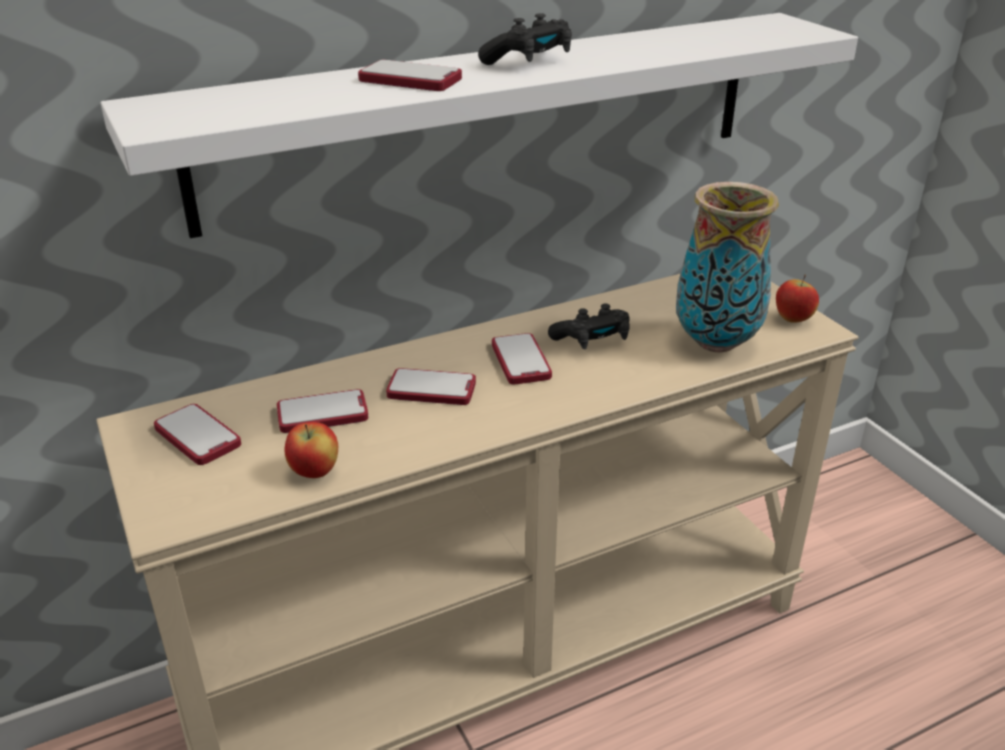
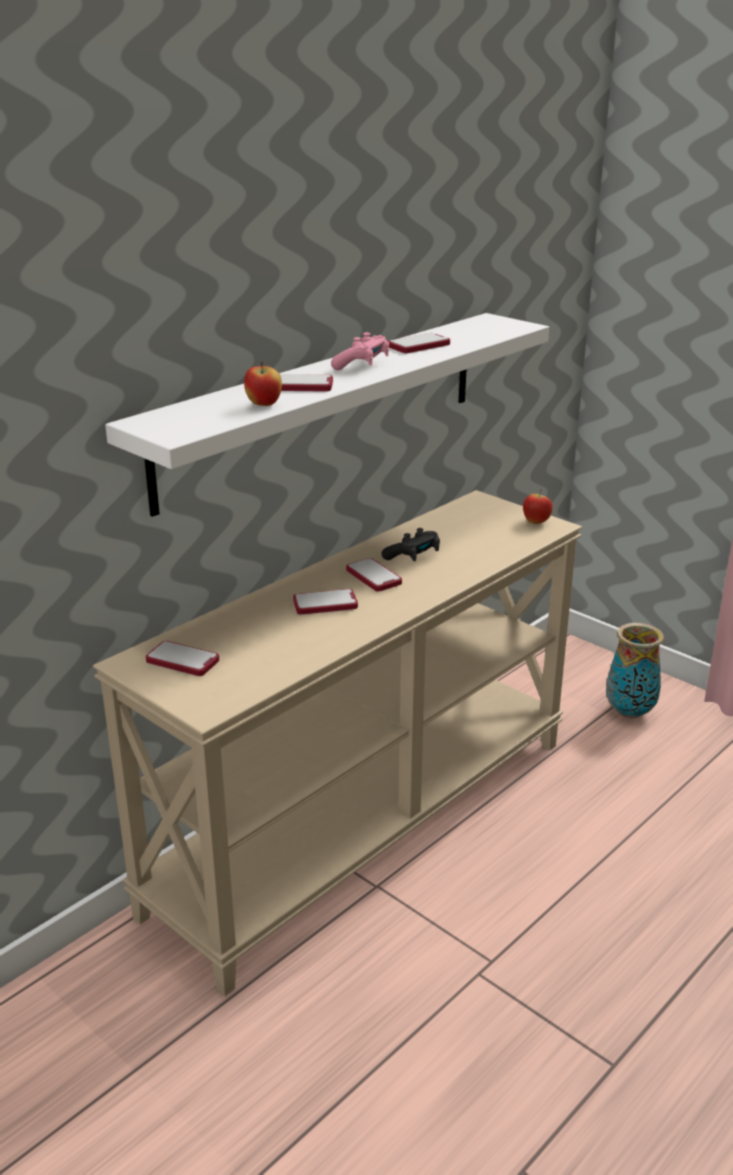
camera: 20 degrees left, 5 degrees down
(315, 472) = (285, 664): apple -> apple (264, 405)
(322, 414) = (261, 631): phone -> phone (419, 345)
(529, 61) = (362, 365): black game controller -> pink game controller
(717, 342) = (496, 544): vase -> vase (630, 712)

